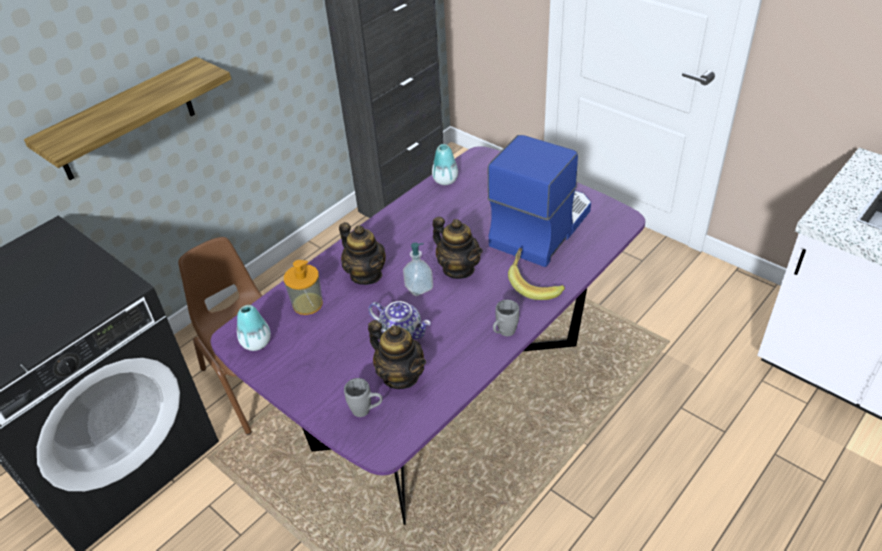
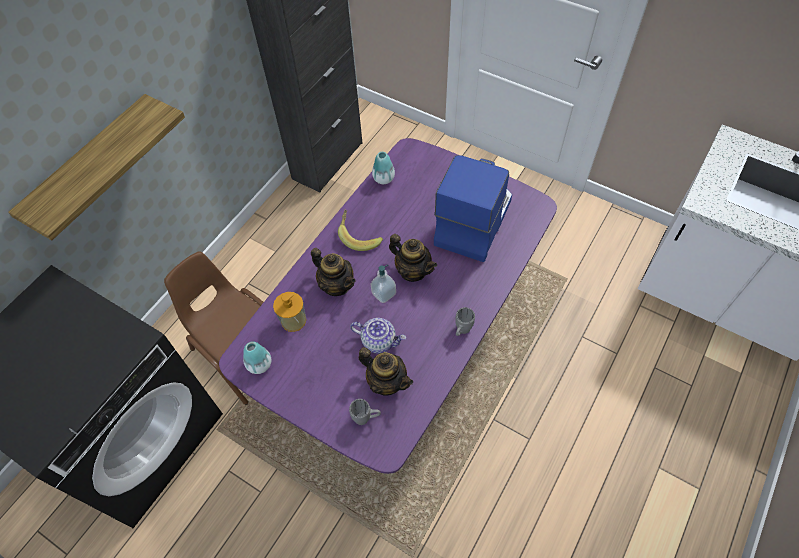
camera: 10 degrees left, 15 degrees up
(534, 284) = (477, 280): banana -> banana (359, 236)

